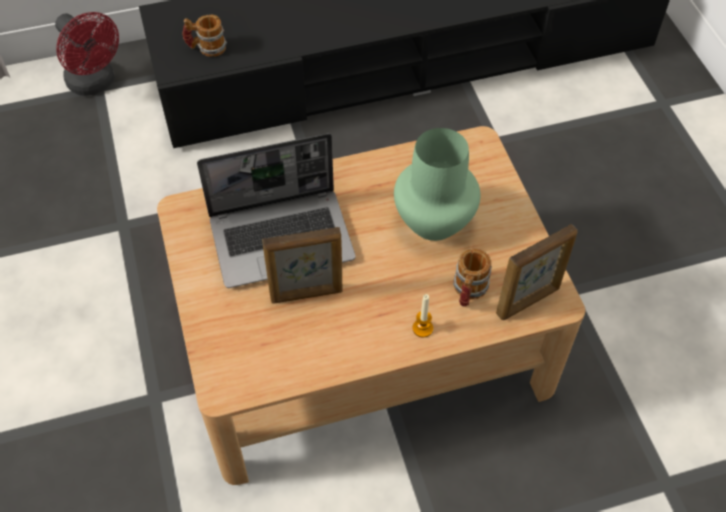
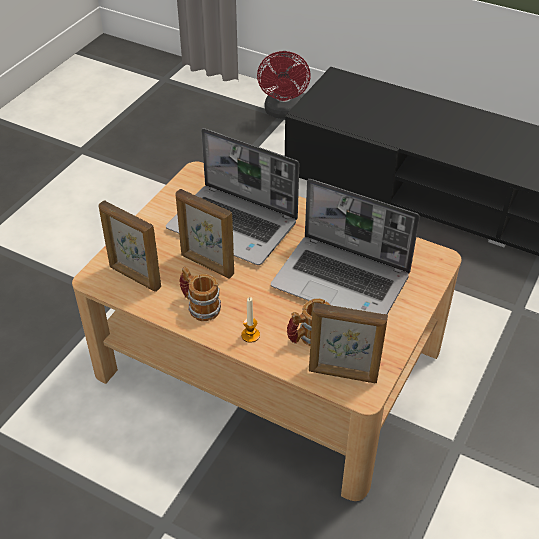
camera: 45 degrees right, 10 degrees down
(206, 48) = (342, 110): mug -> mug (199, 306)
(257, 359) = (134, 277): none -> picture frame
(434, 220) = (342, 281): green vase -> laptop

